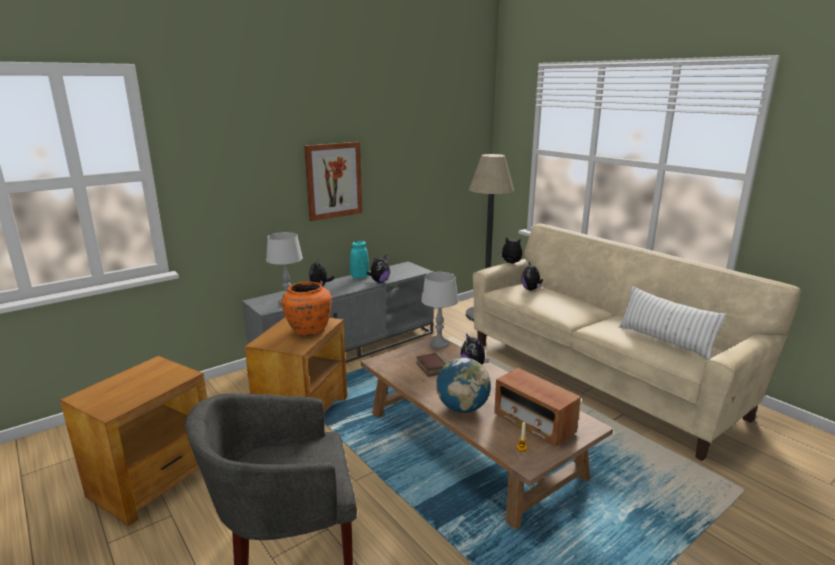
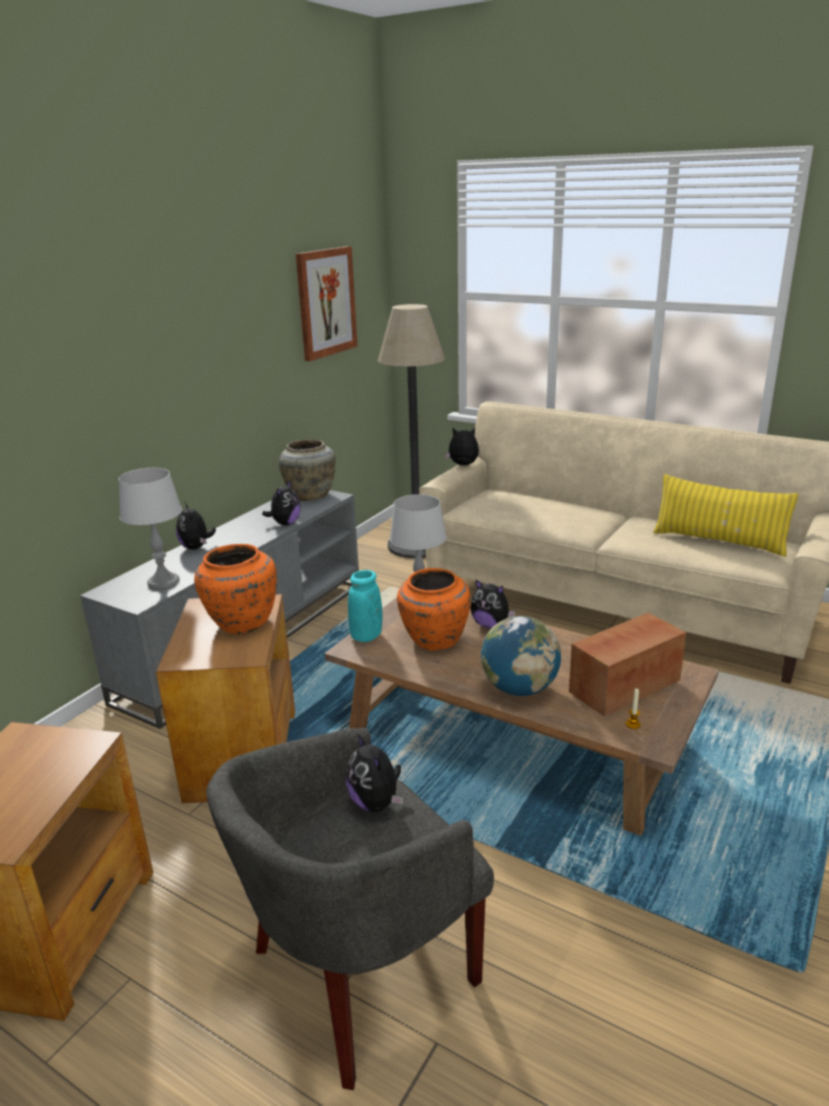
camera: 20 degrees left, 5 degrees up
(333, 180) = (189, 371): picture -> picture (326, 302)
(359, 277) = (248, 521): turquoise vase -> turquoise vase (366, 636)
(407, 268) = (310, 495): none -> beige vase
(430, 367) = (433, 640): book -> orange vase
(531, 289) = (506, 499): plush toy -> plush toy (376, 803)
(534, 424) = (624, 687): radio -> radio turned 120 degrees clockwise
(665, 341) = (719, 541): white pillow -> yellow pillow

